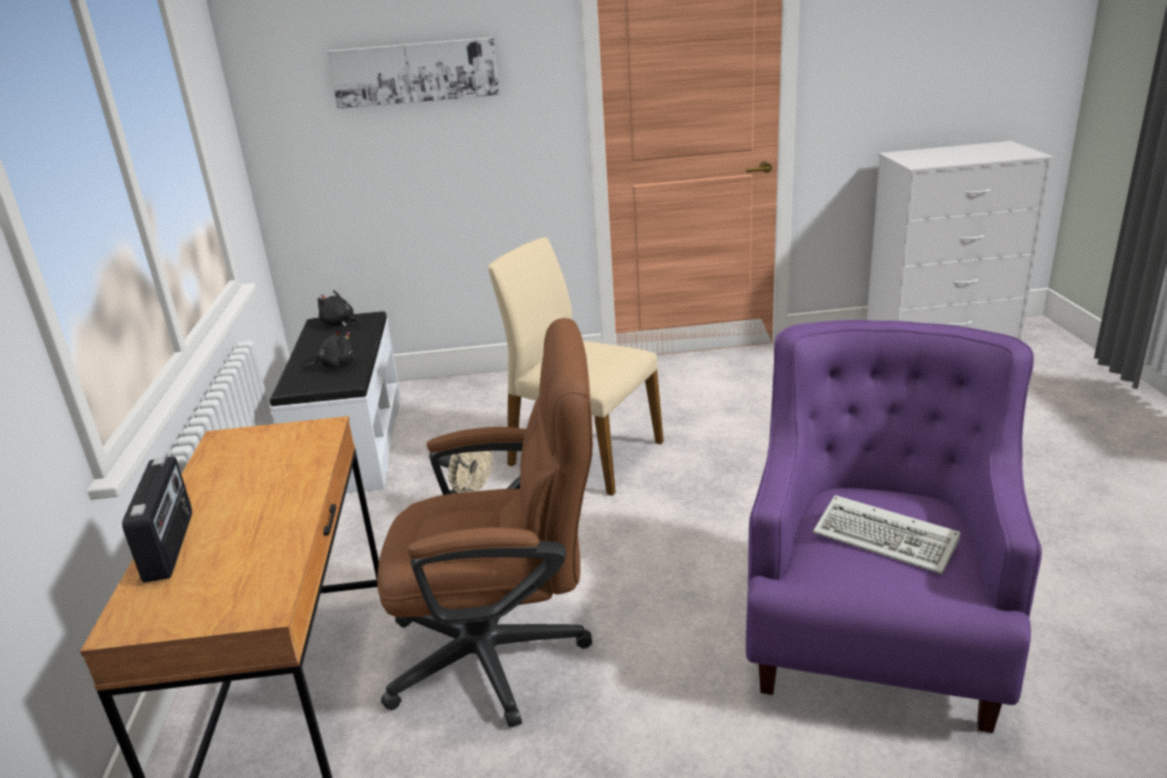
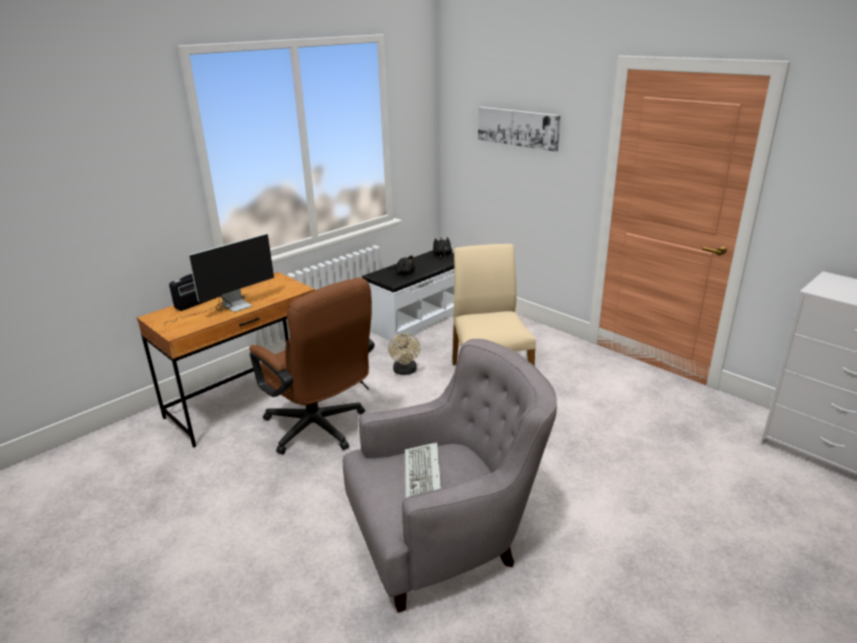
camera: 50 degrees right, 0 degrees up
(263, 517) = (228, 308): none -> monitor
(875, 626) = (447, 537): purple armchair -> grey armchair

